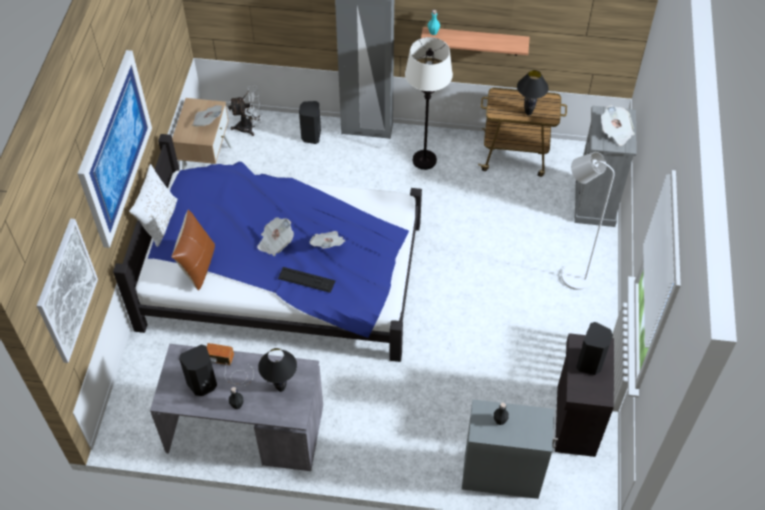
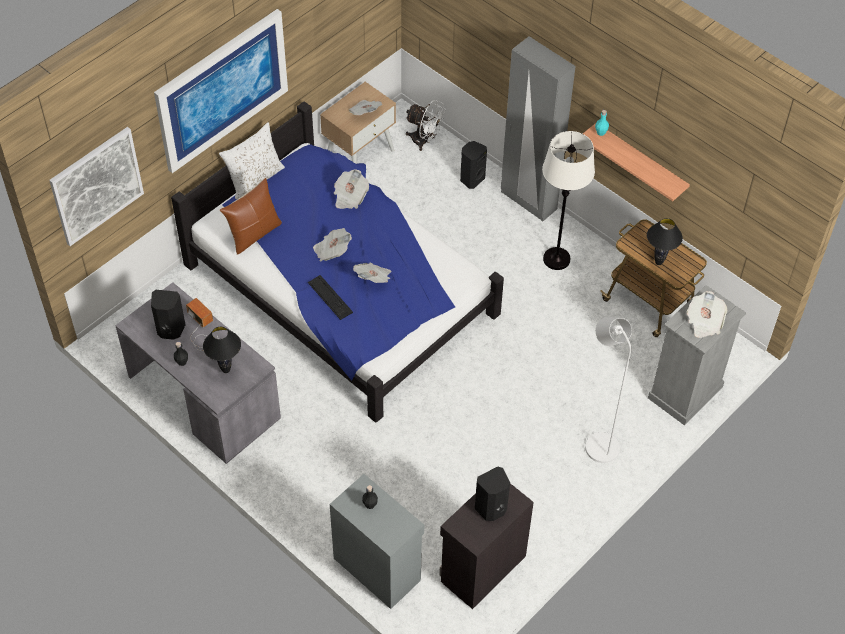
camera: 35 degrees right, 0 degrees up
(252, 192) = (350, 197): none -> newspaper

